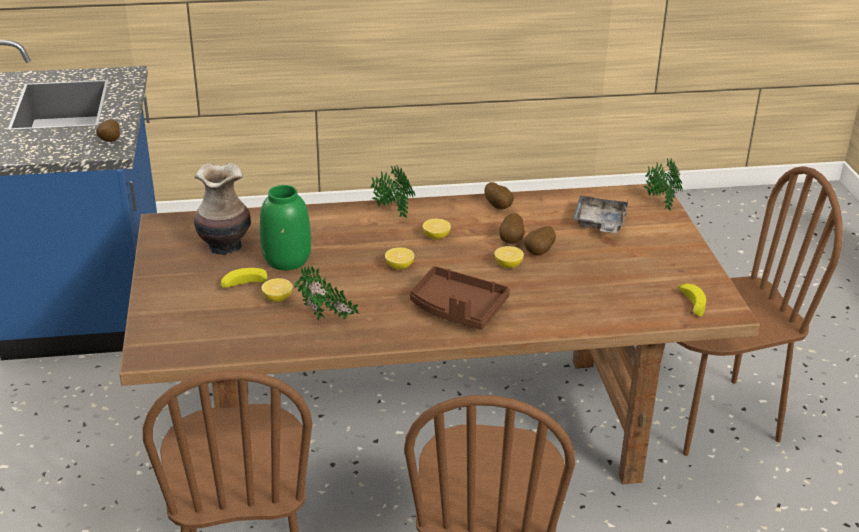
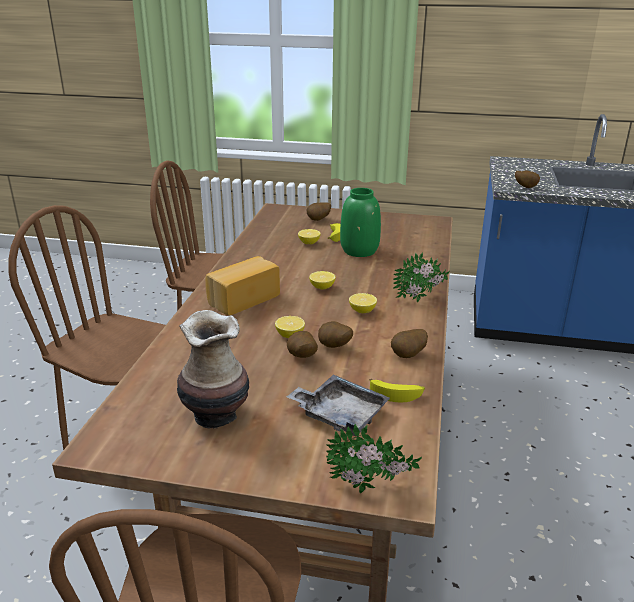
camera: 110 degrees right, 5 degrees down
(188, 307) = (319, 220): none -> potato
(224, 246) = (392, 234): vase -> vase (216, 414)
(327, 320) = (269, 254): potted plant -> none
(457, 309) = (242, 299): brown tray -> bread
(690, 303) = (135, 424): banana -> banana (396, 394)

